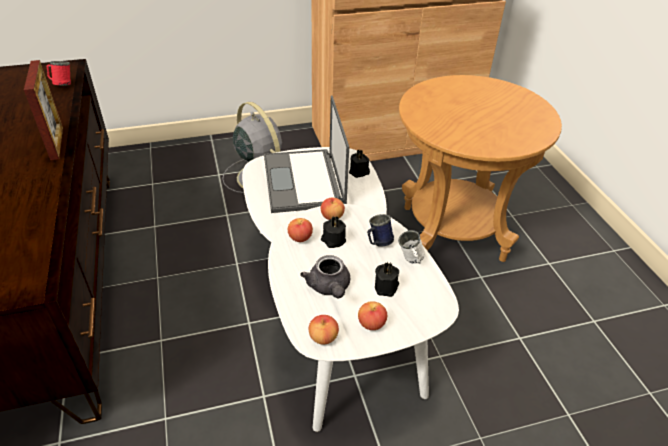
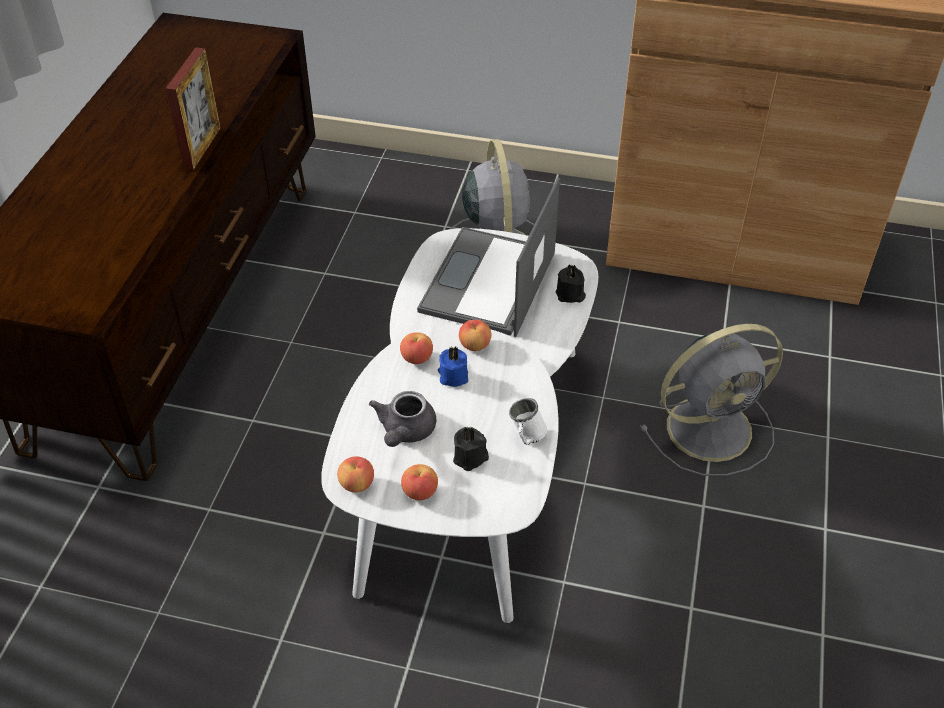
camera: 30 degrees right, 5 degrees up
(61, 84) = (253, 64): red mug -> none
(333, 240) = (453, 376): black candle -> blue candle
(378, 243) = (504, 400): blue mug -> none
(452, 232) = (712, 427): brown side table -> grey fan

